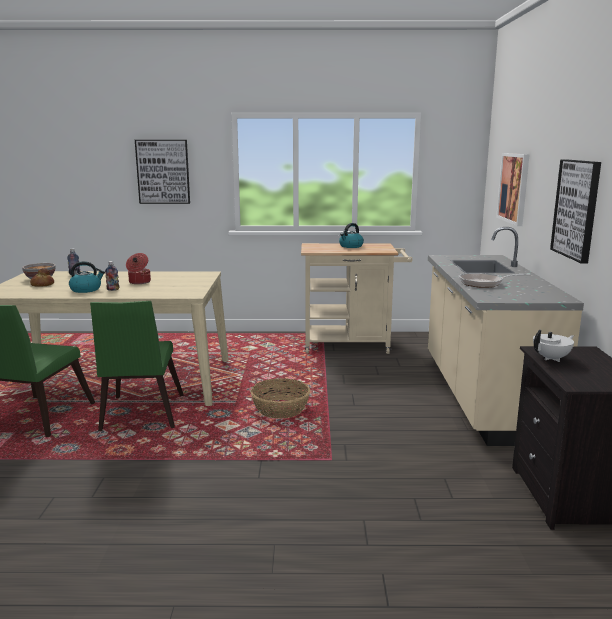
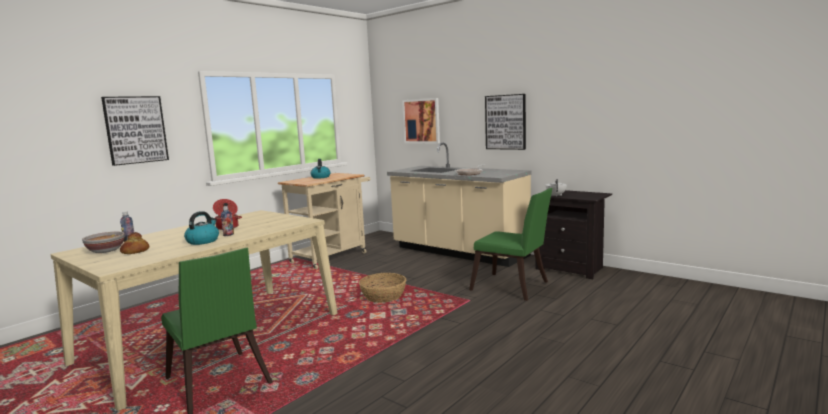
camera: 50 degrees left, 5 degrees down
(140, 416) = (303, 340): green chair -> green chair (513, 288)

